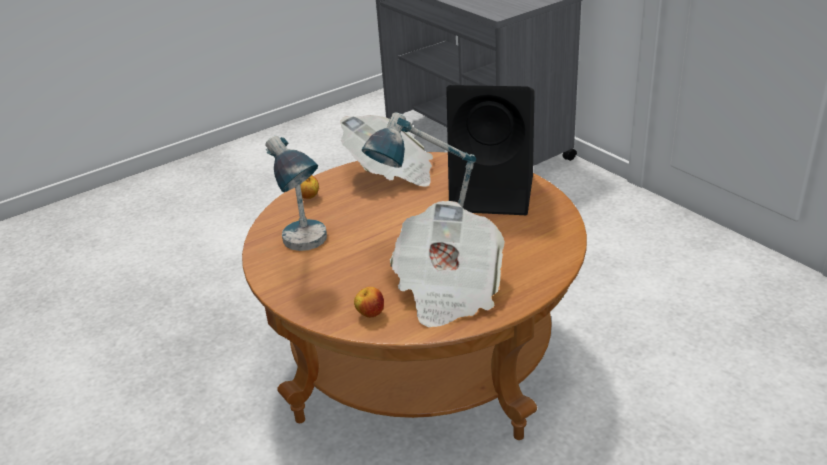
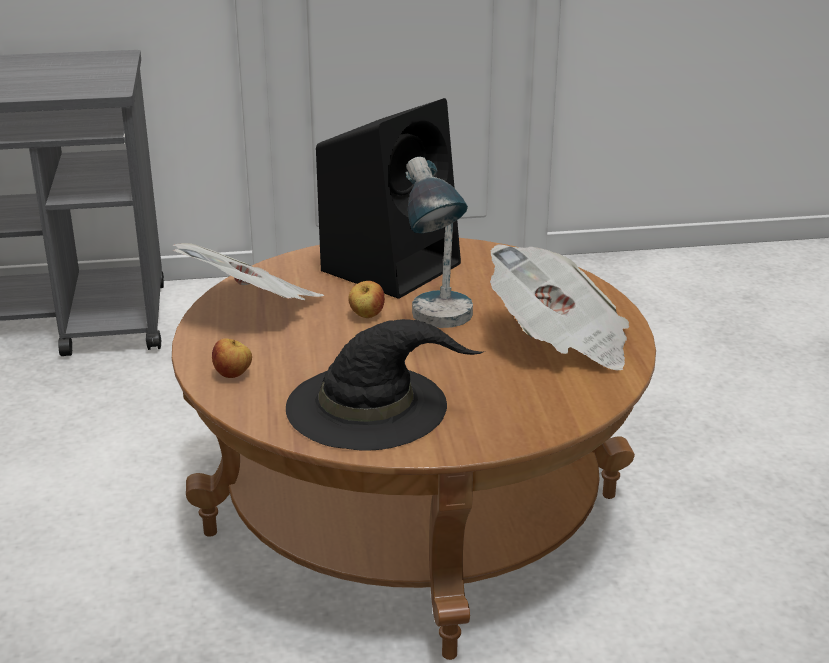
camera: 65 degrees left, 5 degrees down
(307, 249) = (369, 406): table lamp -> black hat
(370, 314) = (564, 397): apple -> apple (366, 316)

